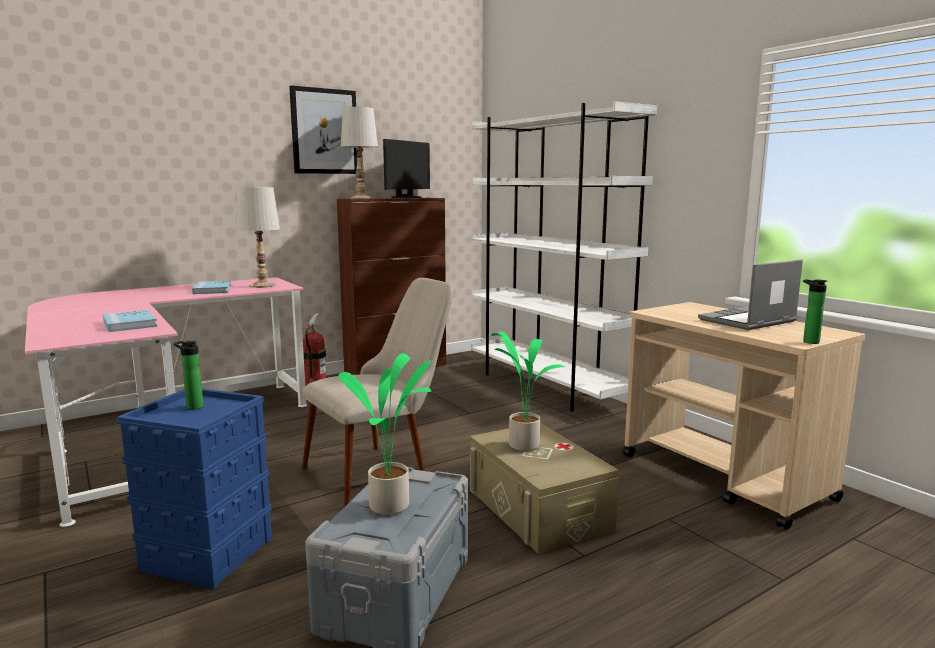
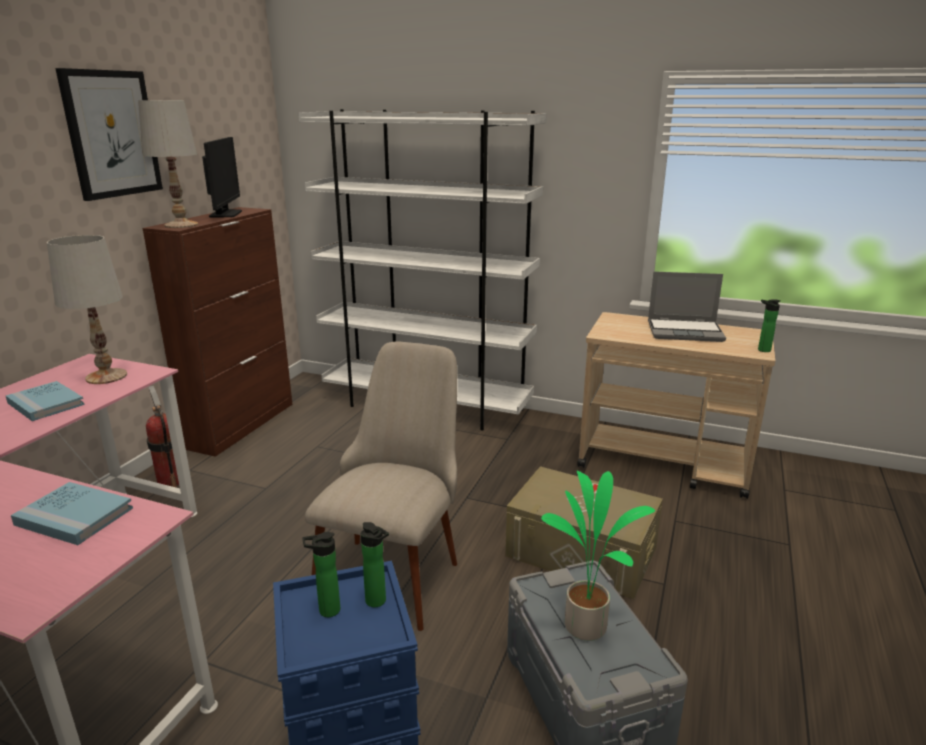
camera: 35 degrees left, 10 degrees up
(224, 411) = (378, 602): none -> bottle
(522, 444) = (563, 499): potted plant -> none
(747, 321) = (685, 331): laptop -> laptop turned 105 degrees counterclockwise

